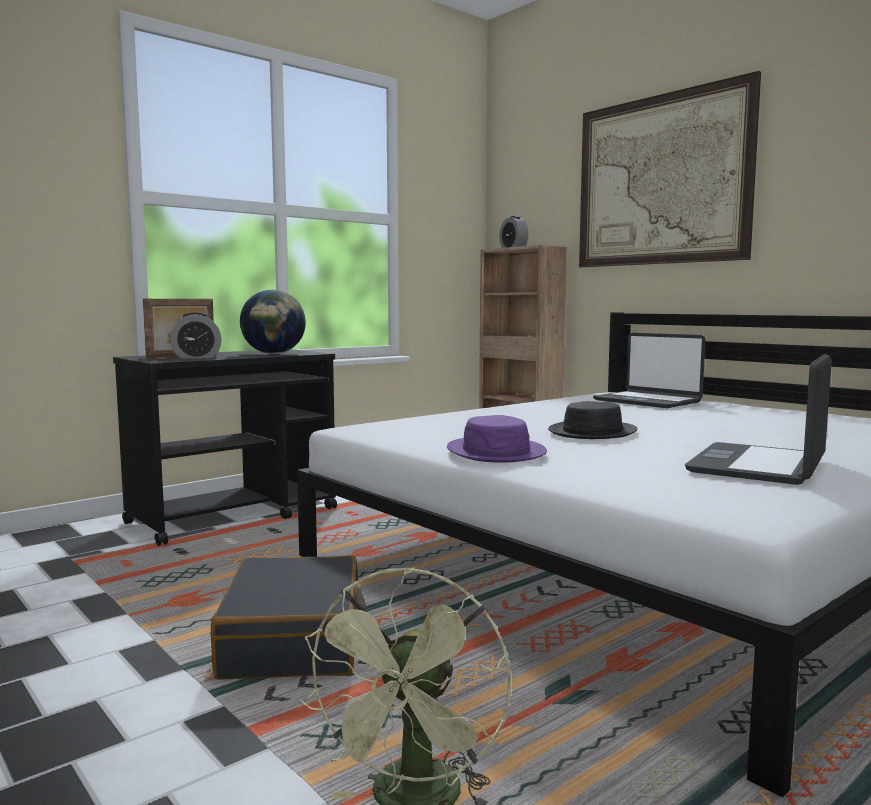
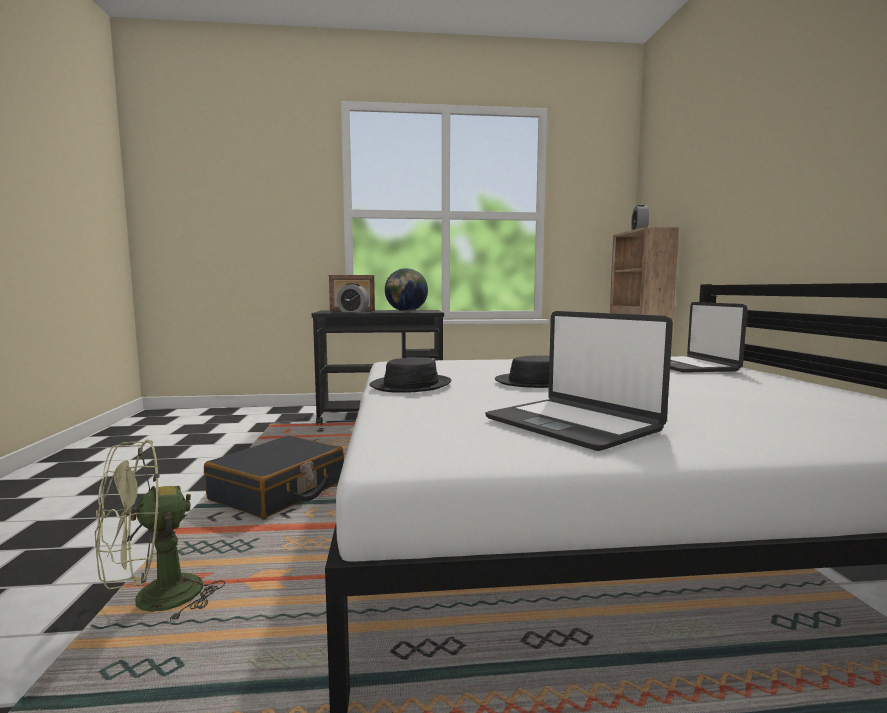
camera: 35 degrees right, 0 degrees up
(496, 452) = (411, 385): purple hat -> black hat
(661, 180) = (750, 155): picture -> none
(759, 466) = (573, 424): laptop -> laptop turned 105 degrees counterclockwise

